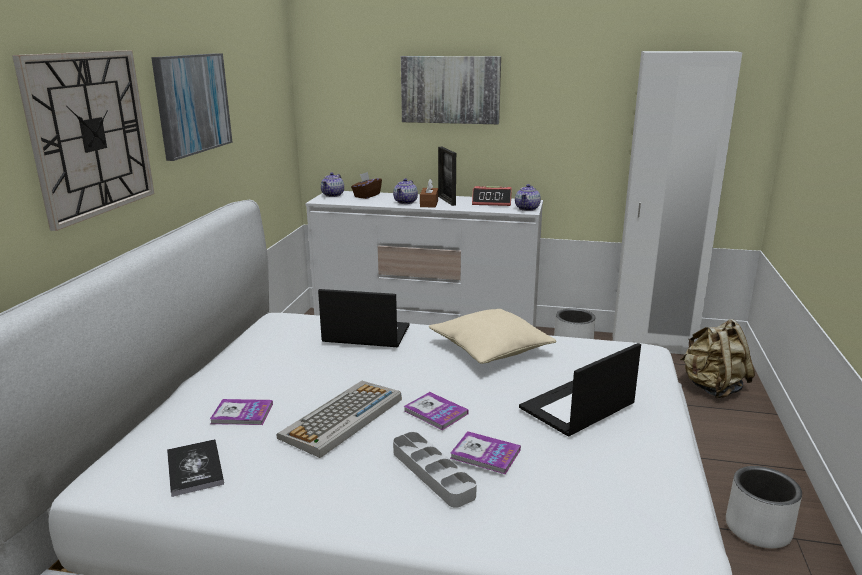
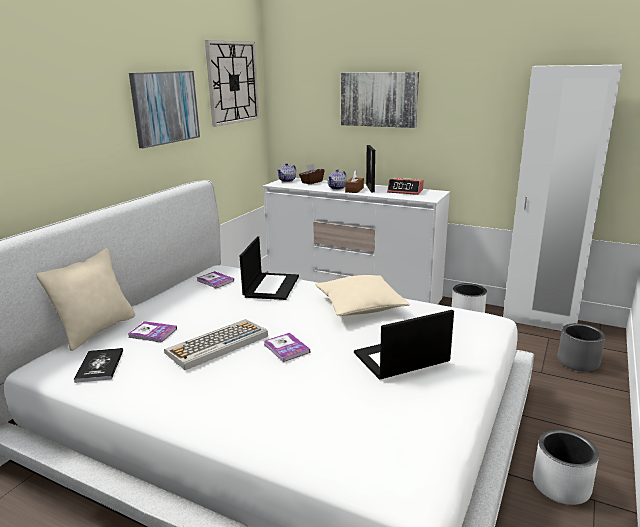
camera: 15 degrees right, 0 degrees up
(90, 134) = (72, 126): wall clock -> wall clock (233, 82)
(157, 419) = (97, 330): none -> beige pillow
(365, 334) = (271, 286): laptop -> laptop turned 75 degrees clockwise
(432, 473) = (256, 392): grey tray -> none
(485, 454) = (303, 383): book -> book (215, 281)
(527, 208) = (430, 197): teapot -> none
(712, 388) = (577, 362): beige backpack -> grey planter

